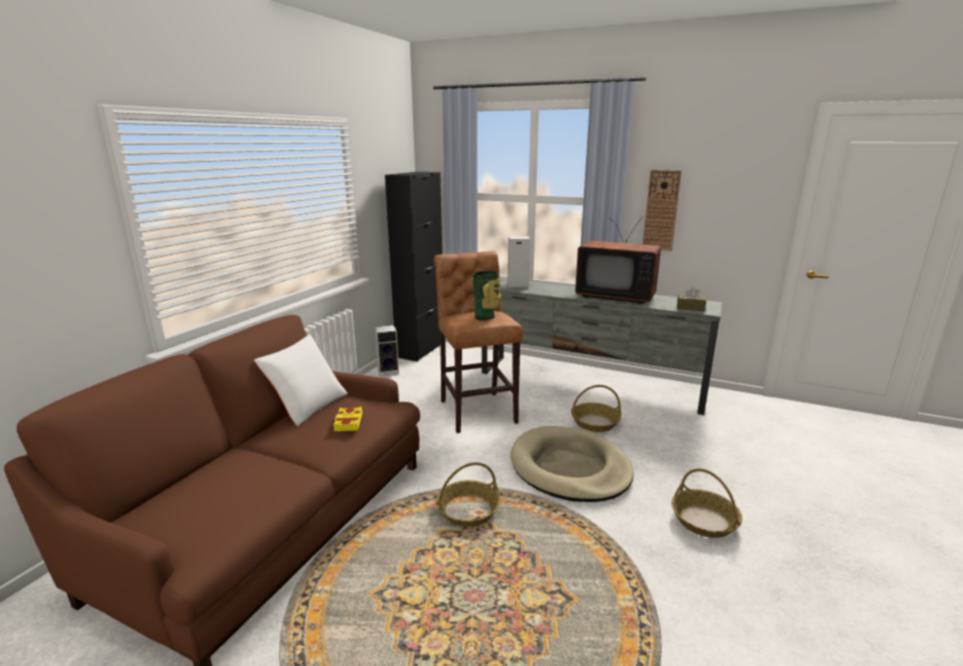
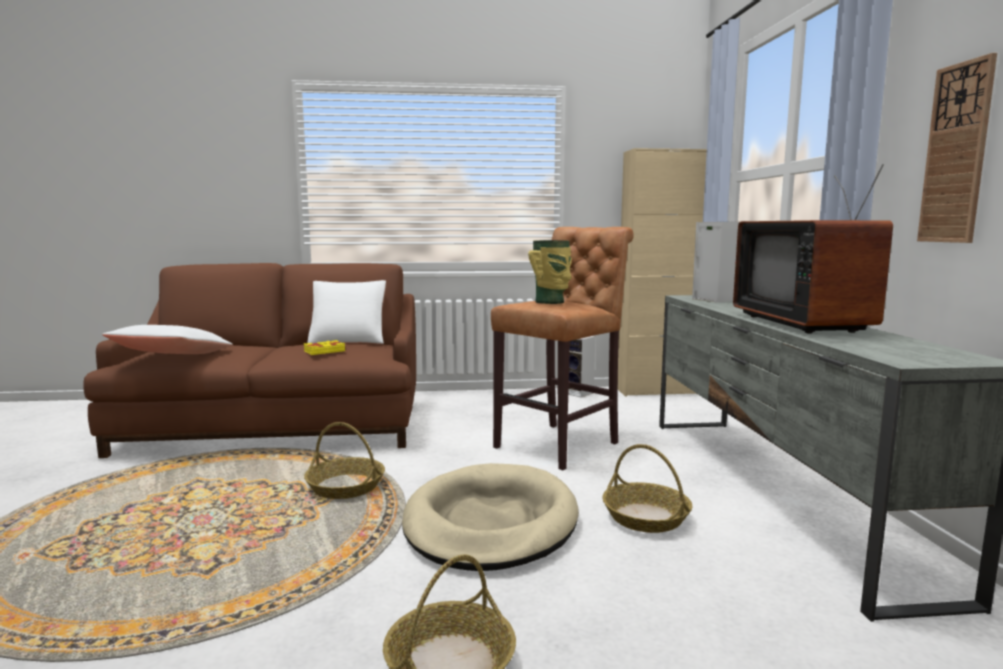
camera: 60 degrees right, 10 degrees down
(238, 509) = (172, 356): none -> white pillow
(421, 350) = (656, 391): black cabinet -> beige cabinet
(690, 308) = (886, 352): brown tissue box -> none

